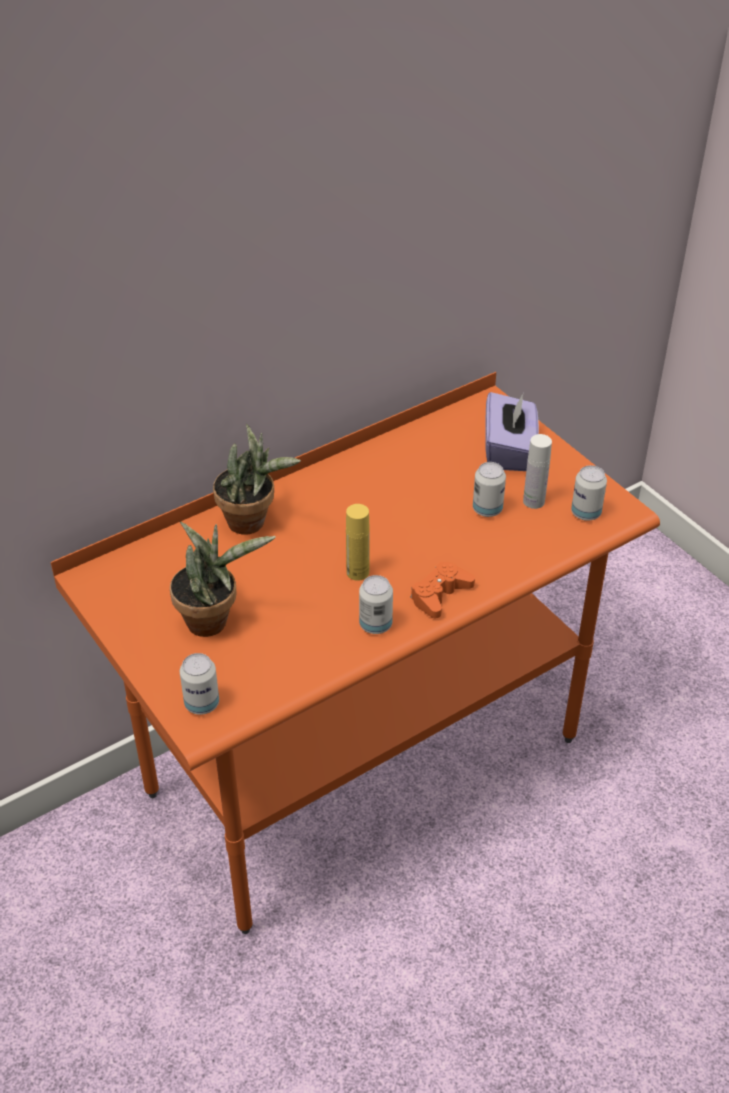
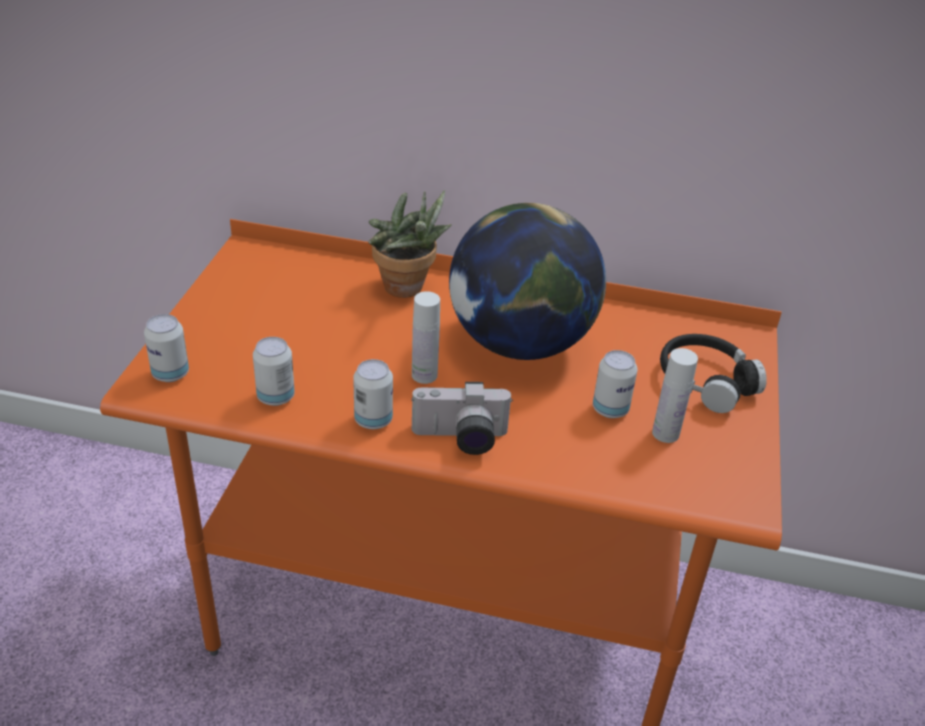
camera: 45 degrees right, 5 degrees down
(213, 620) = (272, 329): potted plant -> none
(357, 572) = (424, 375): yellow bottle -> white bottle
(378, 506) = (520, 343): none -> globe
(440, 595) = (460, 439): orange game controller -> camera
(509, 451) = (706, 381): purple tissue box -> black headphones
(586, 513) = (703, 478): can -> can (276, 397)

